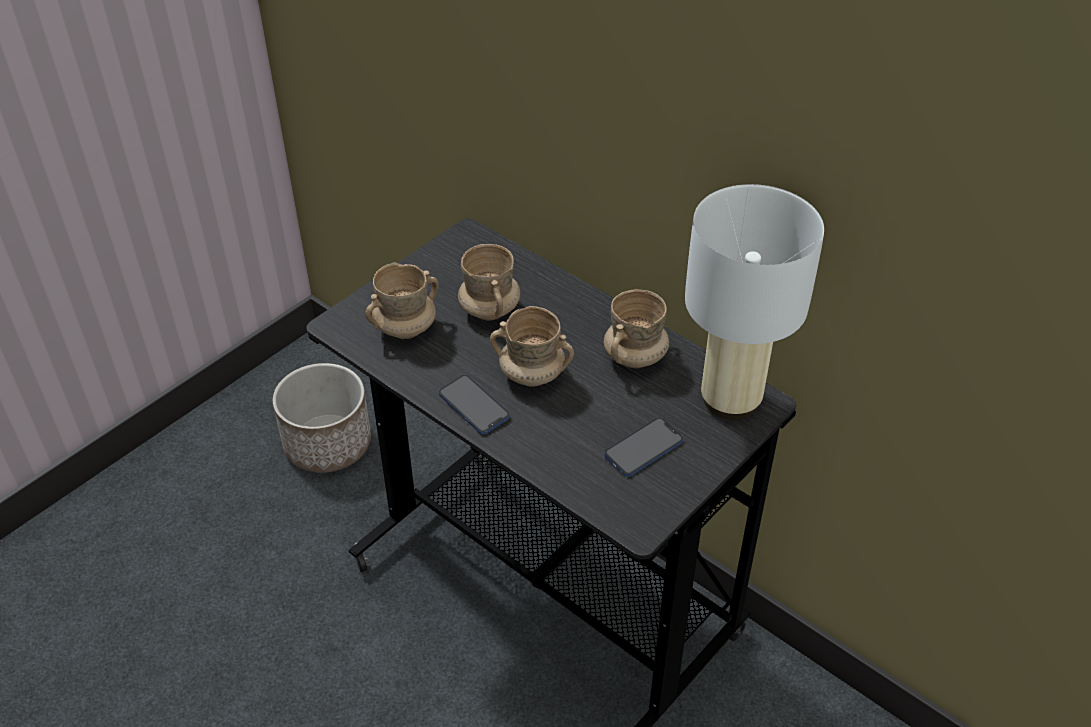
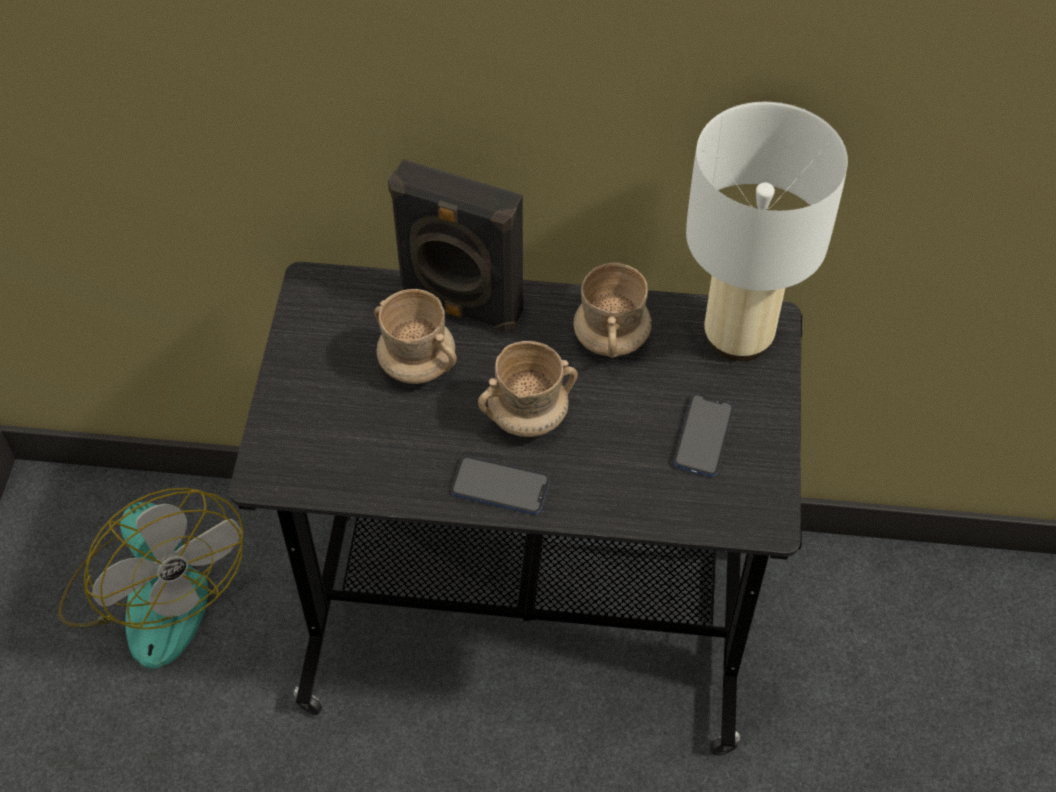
camera: 35 degrees left, 10 degrees up
(328, 444) = (154, 592): planter -> fan
(405, 328) = (346, 436): beige mug -> none
(549, 291) = (460, 308): none -> black speaker

